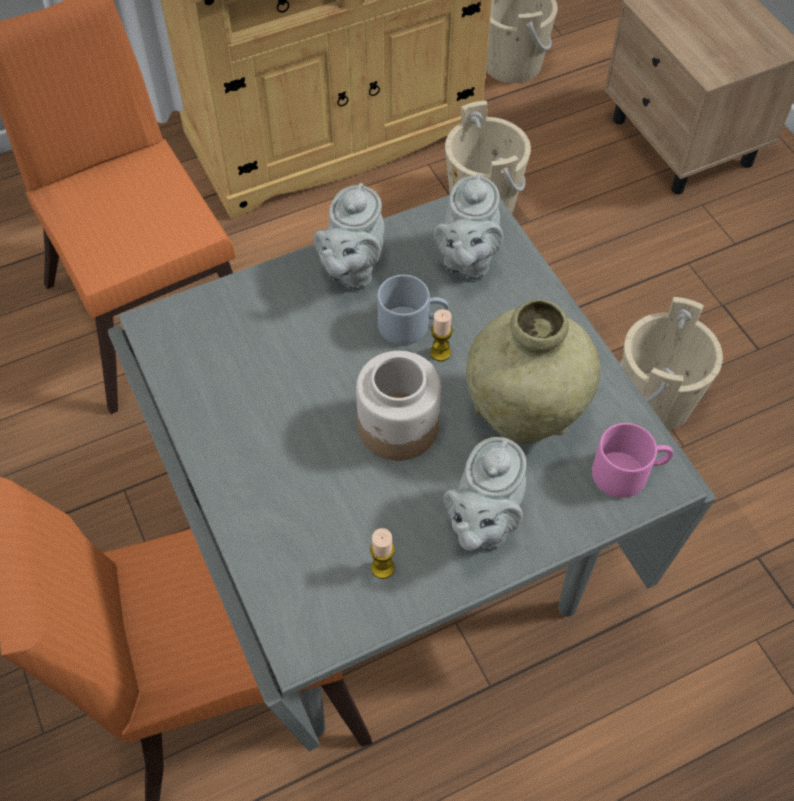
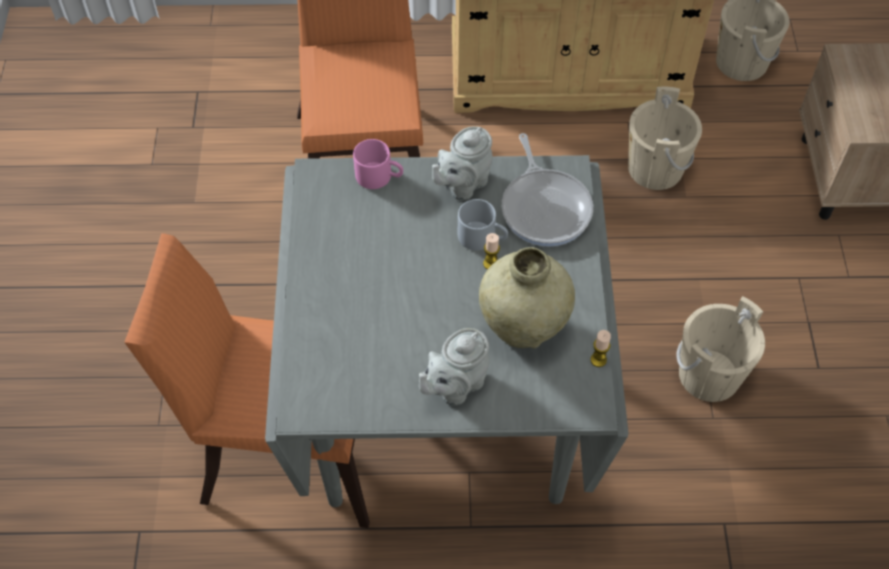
camera: 25 degrees right, 0 degrees up
(382, 568) = (376, 387): candle -> candle (598, 360)
(398, 427) = (435, 302): jar -> none
(467, 261) = (545, 207): grey teapot -> frying pan
(628, 471) = (572, 392): pink mug -> pink mug (380, 176)

